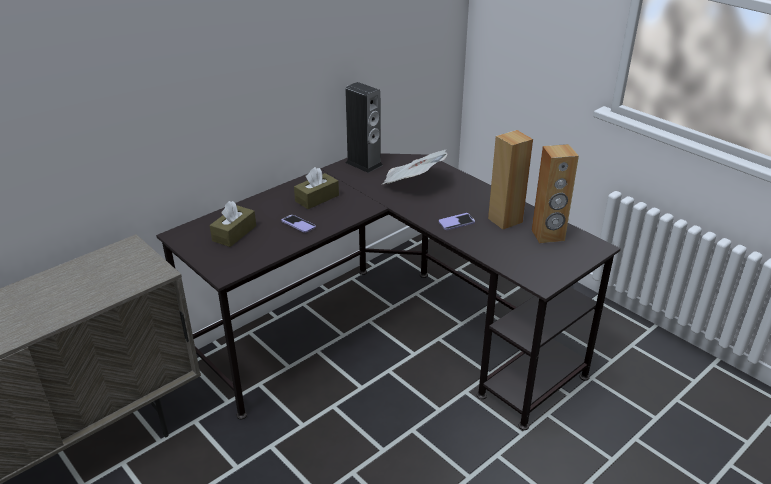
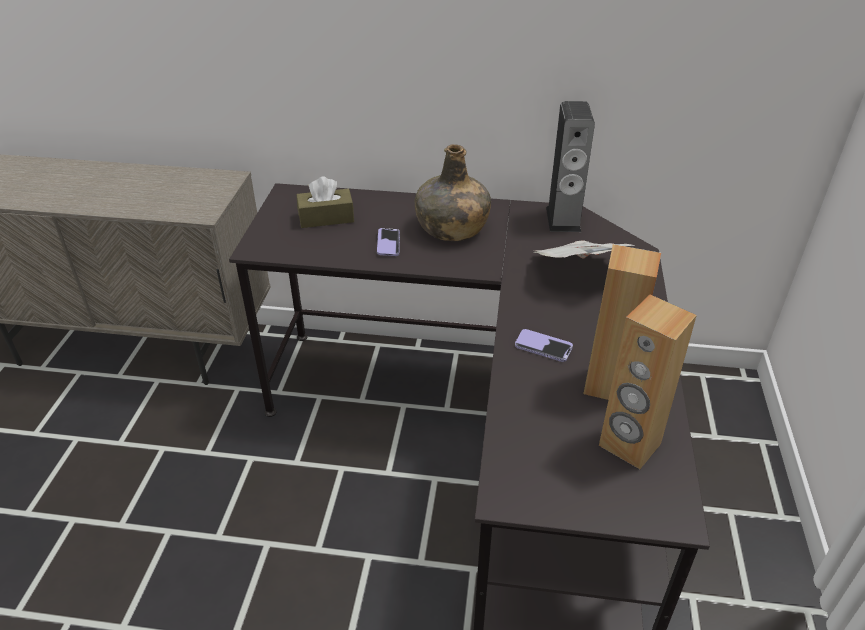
camera: 50 degrees right, 5 degrees up
(317, 198) = (451, 228): brown tissue box -> green bottle

